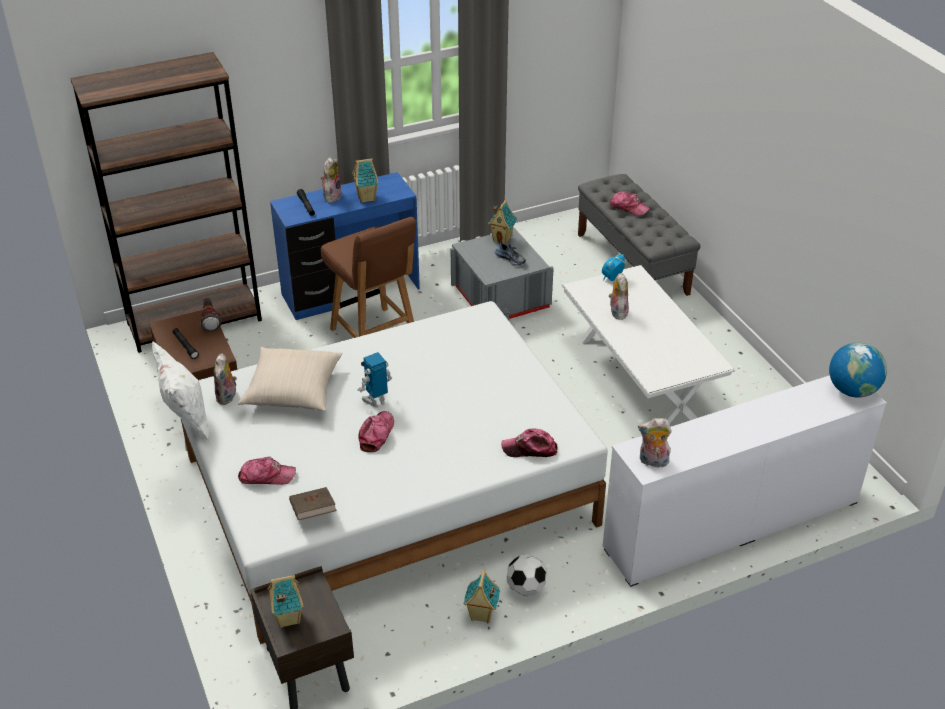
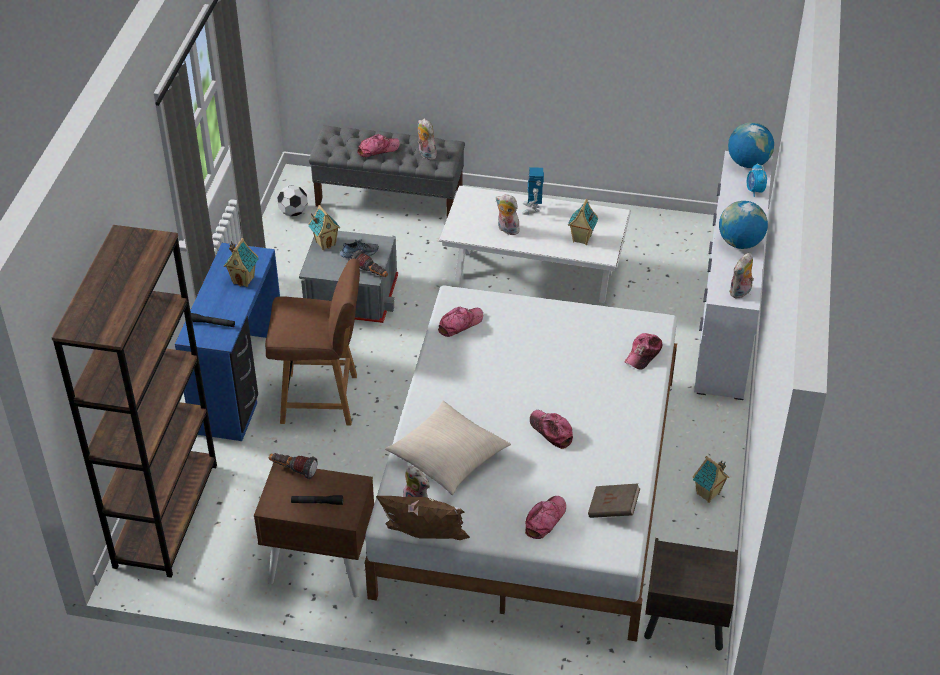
camera: 55 degrees left, 5 degrees up
(186, 420) = (424, 543): white pillow -> brown pillow
(287, 618) = (693, 583): toy house -> toy house (581, 239)
(331, 196) = (214, 300): plush toy -> plush toy (425, 154)
(376, 401) = (508, 412): toy robot -> toy robot (532, 209)
(455, 329) = (460, 324): none -> cap
(494, 274) = (371, 273): none -> flashlight
(526, 588) = (701, 456): football -> football (293, 212)
(611, 278) = (461, 209): alarm clock -> alarm clock (754, 191)
(725, 432) = (740, 243): none -> globe

